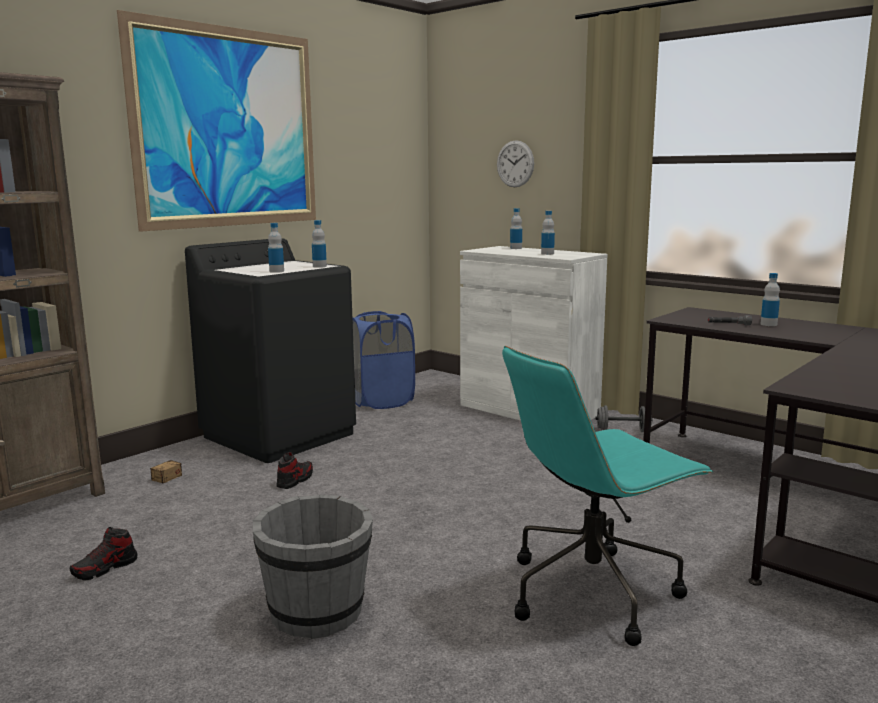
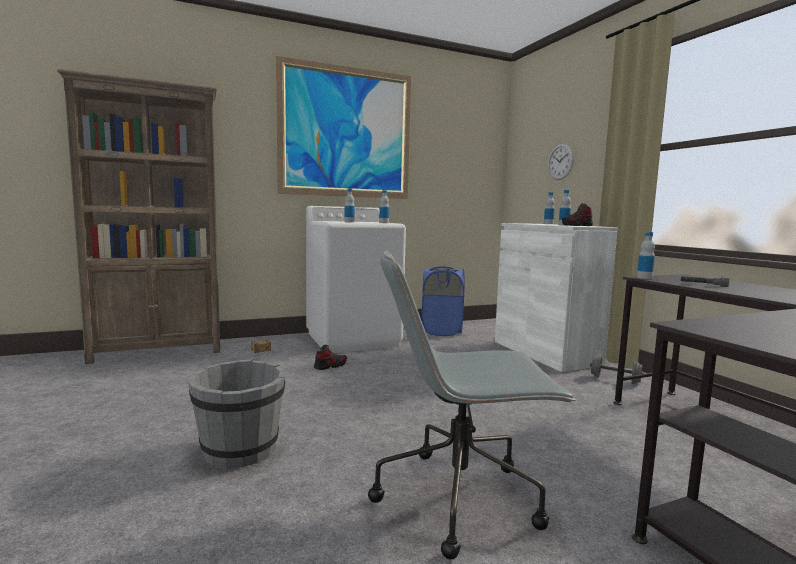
camera: 25 degrees right, 5 degrees down
(105, 568) = (165, 391): shoe -> shoe (577, 225)
(280, 435) = (353, 339): black washing machine -> white washing machine
(593, 591) = (461, 497): turquoise office chair -> grey office chair
(768, 324) = (751, 288): bottle -> bottle (644, 278)

